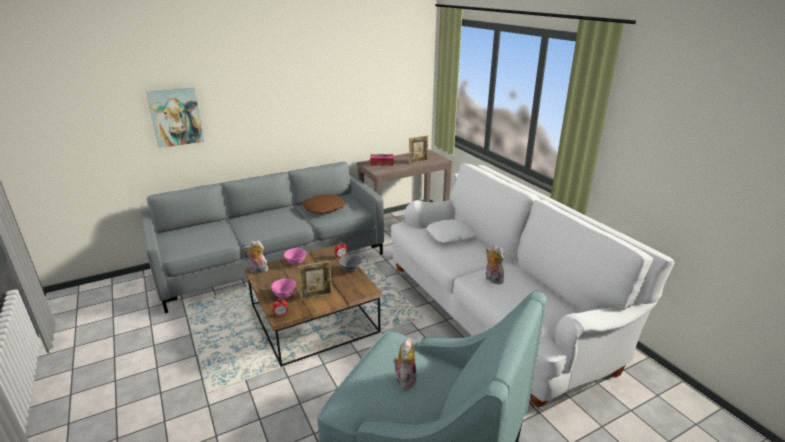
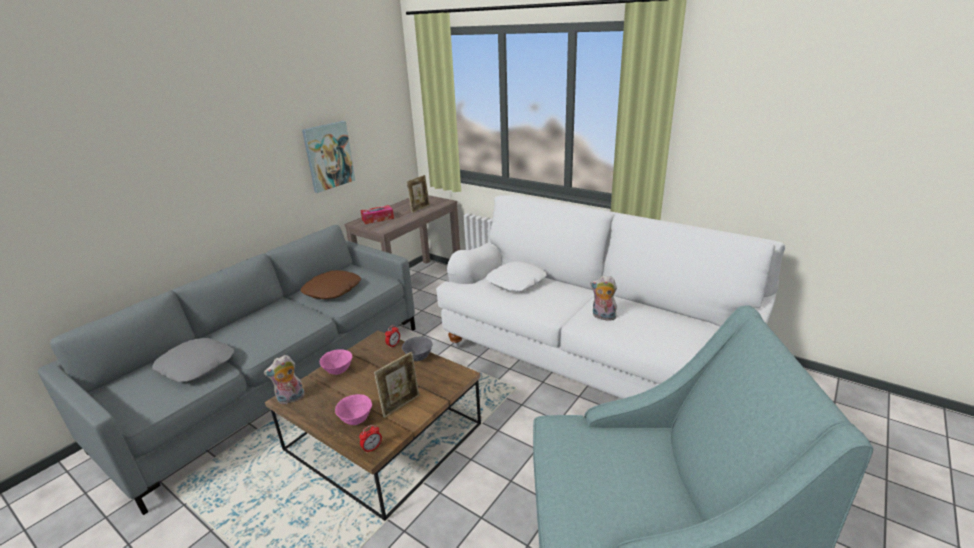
camera: 25 degrees left, 0 degrees up
(176, 117) = (72, 202): picture -> picture (328, 156)
(218, 234) = (197, 365): none -> grey pillow
(404, 379) = (617, 469): plush toy -> none

